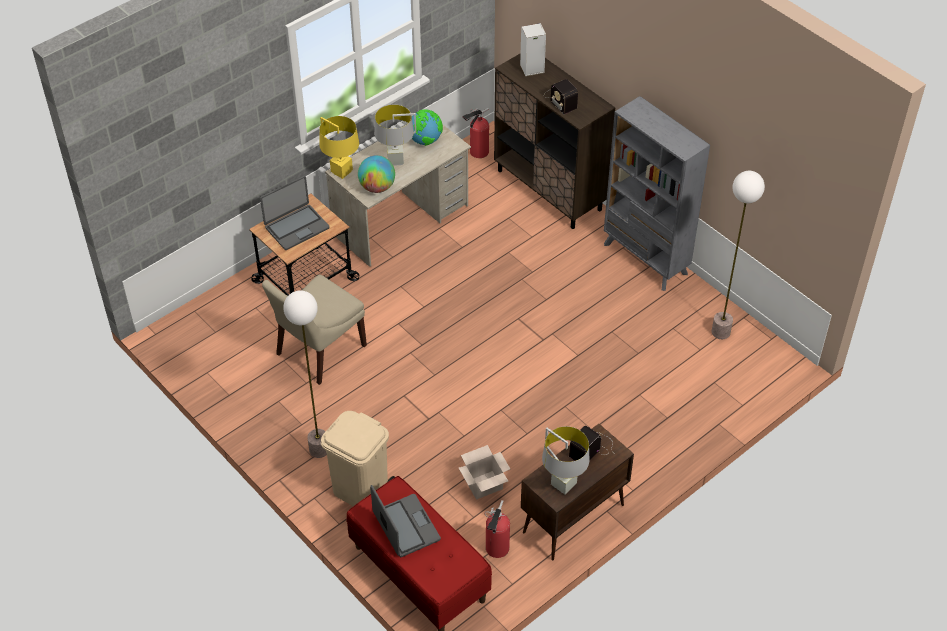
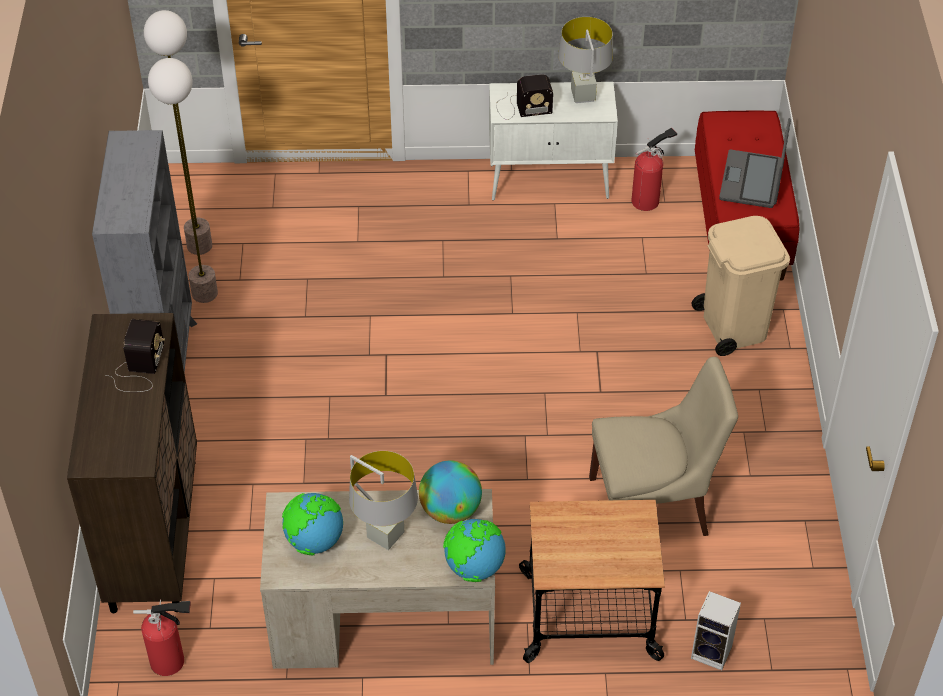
camera: 140 degrees left, 0 degrees up
(296, 227) = (599, 545): laptop -> none
(319, 449) = (745, 393): floor lamp -> floor lamp (204, 293)
(341, 172) = (474, 568): yellow table lamp -> globe
(483, 486) = (604, 256): cardboard box -> none
(531, 69) = (113, 439): speaker -> speaker (713, 652)
(572, 519) = (550, 181): brown cabinet -> white cabinet

